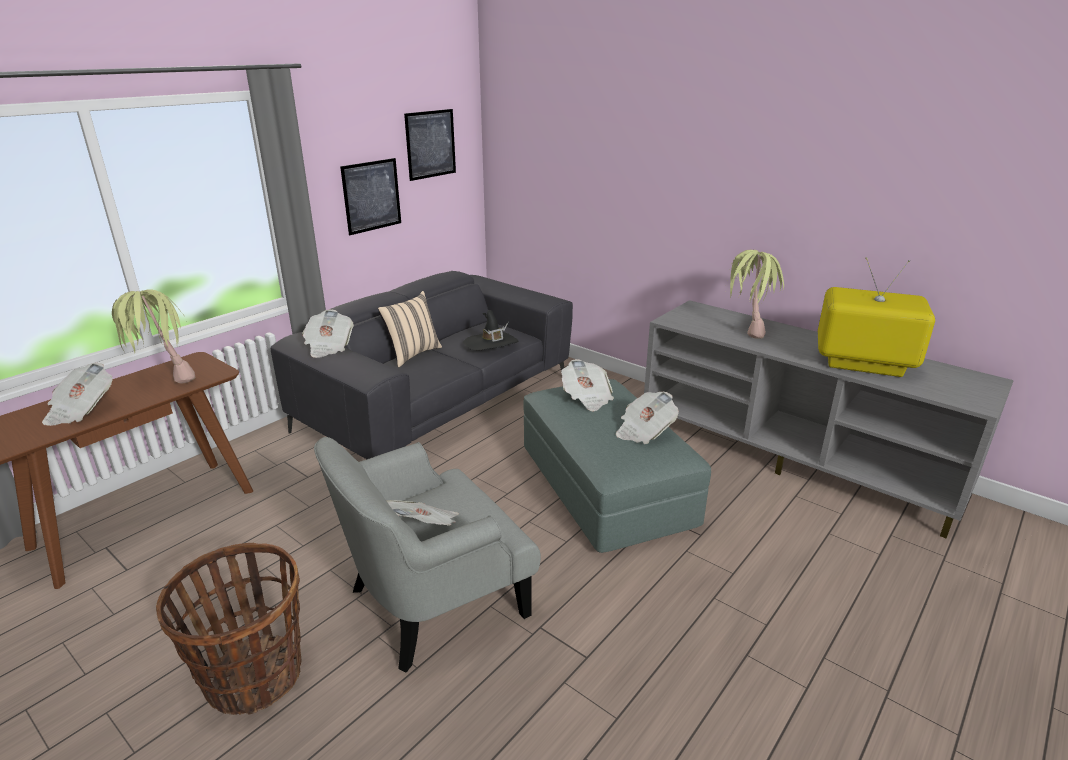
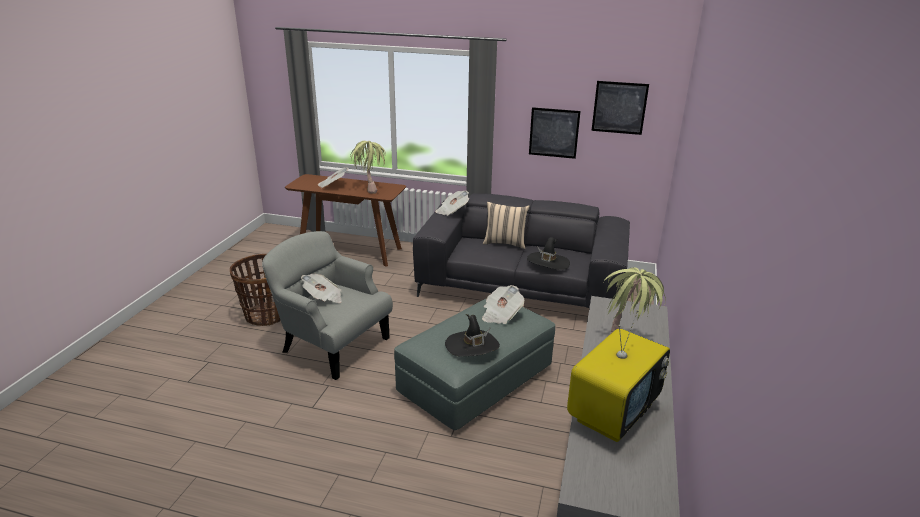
camera: 65 degrees right, 0 degrees up
(644, 431) = (472, 346): newspaper -> black hat
(862, 364) = (613, 413): television -> television turned 45 degrees clockwise

